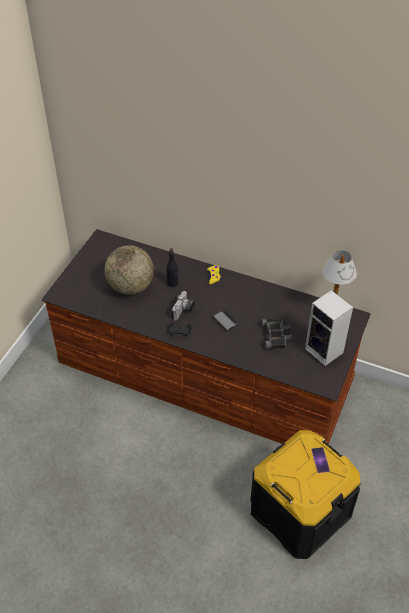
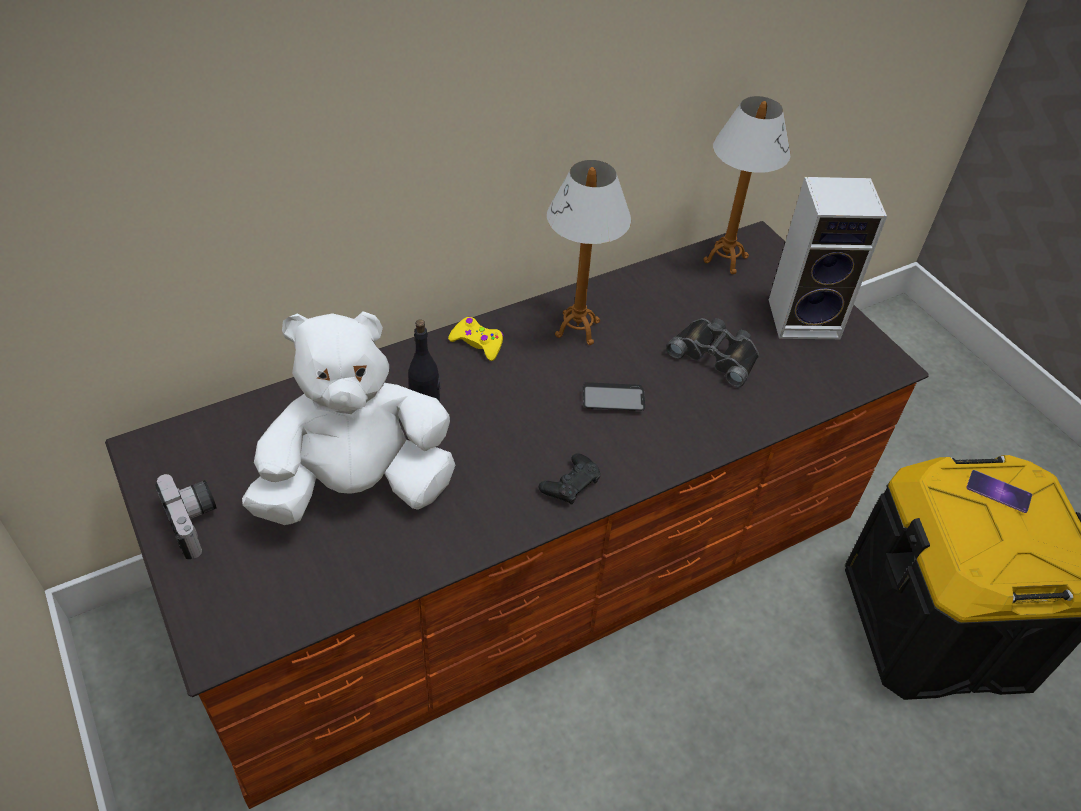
camera: 55 degrees left, 0 degrees up
(131, 286) = (357, 486): globe -> white plush toy
(183, 311) = (522, 443): camera -> camera (196, 522)
(248, 295) = (578, 329): none -> table lamp

